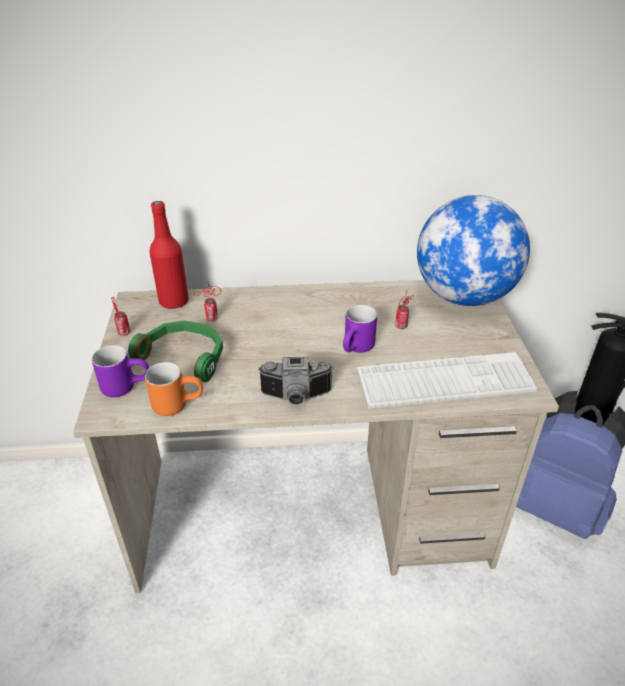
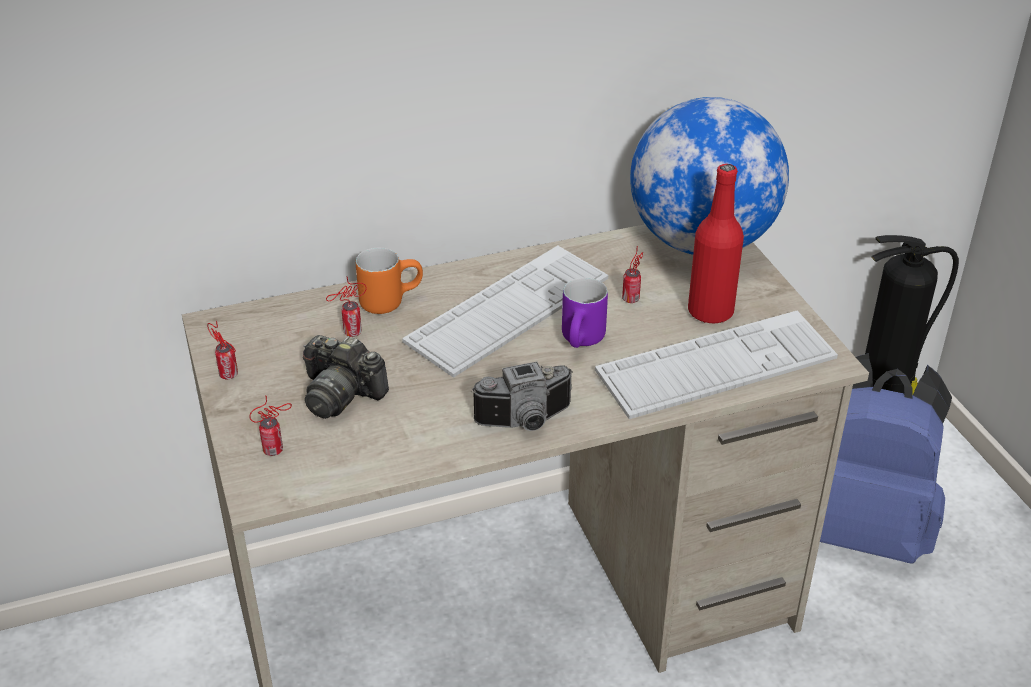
camera: 15 degrees left, 0 degrees up
(126, 386) = (275, 449): purple mug -> can
(174, 302) = (280, 316): red bottle -> red bottle (710, 312)
(178, 404) = (364, 460): orange mug -> orange mug (390, 300)
(185, 357) = (340, 394): green headphones -> camera
(316, 321) = (508, 310): none -> keyboard

